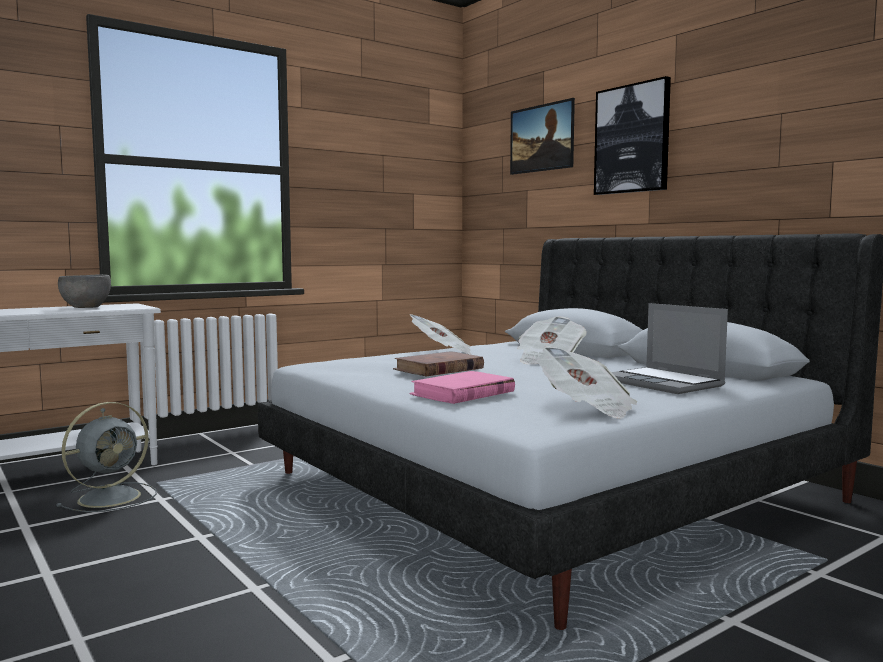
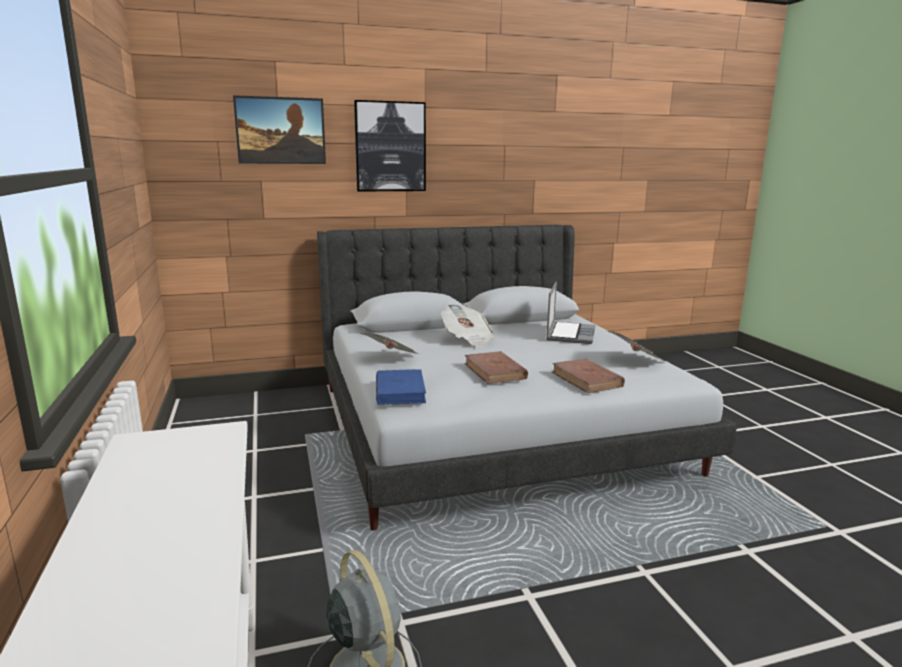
camera: 70 degrees left, 10 degrees up
(86, 307) = (164, 469): grey bowl -> none
(348, 357) = (400, 391): none -> blue book
(462, 393) = (587, 379): pink book -> brown book
(664, 383) = (570, 334): laptop -> laptop turned 60 degrees counterclockwise

